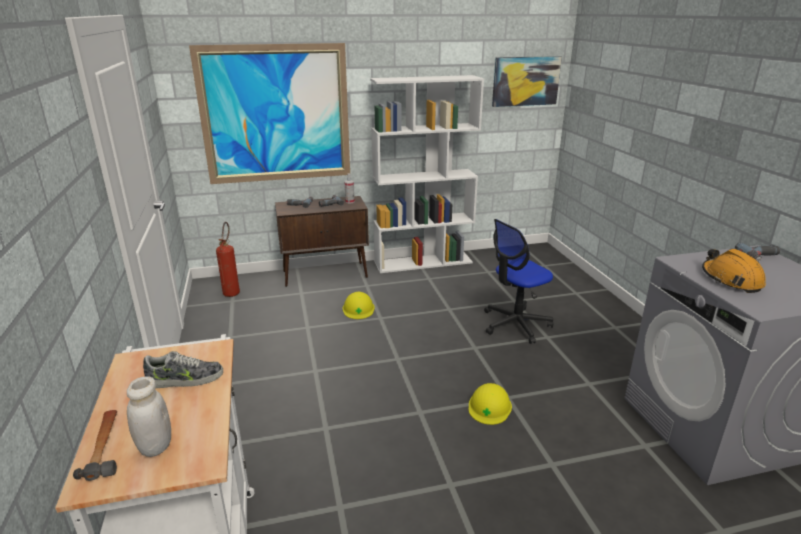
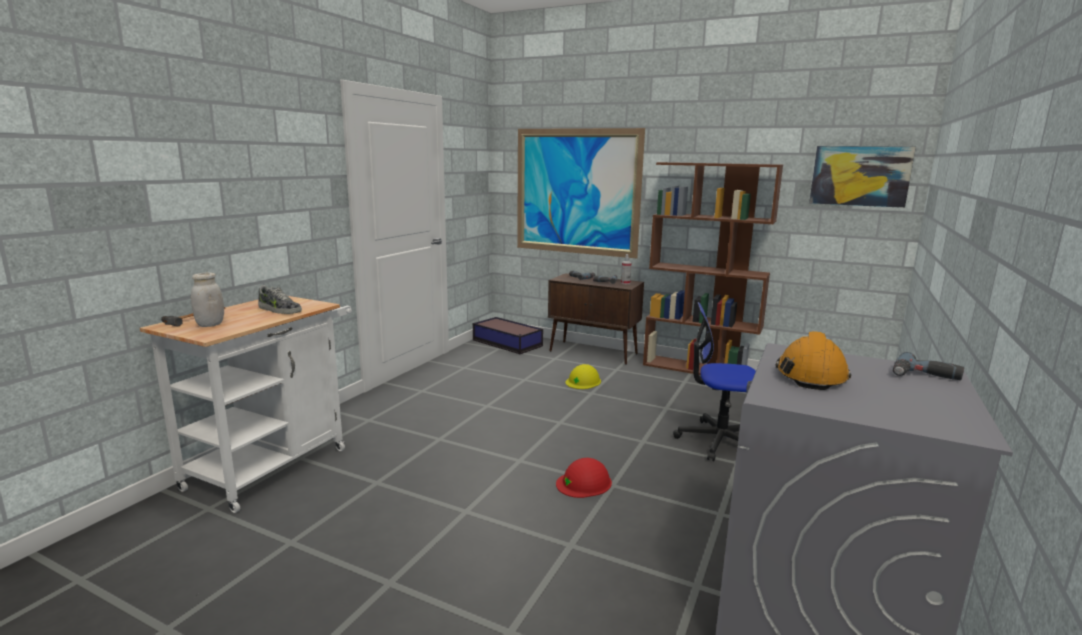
camera: 40 degrees right, 10 degrees down
(232, 291) = (507, 343): fire extinguisher -> storage box
(423, 262) = (700, 369): white bookcase -> brown bookcase
(489, 406) = (584, 483): yellow hard hat -> red hard hat

